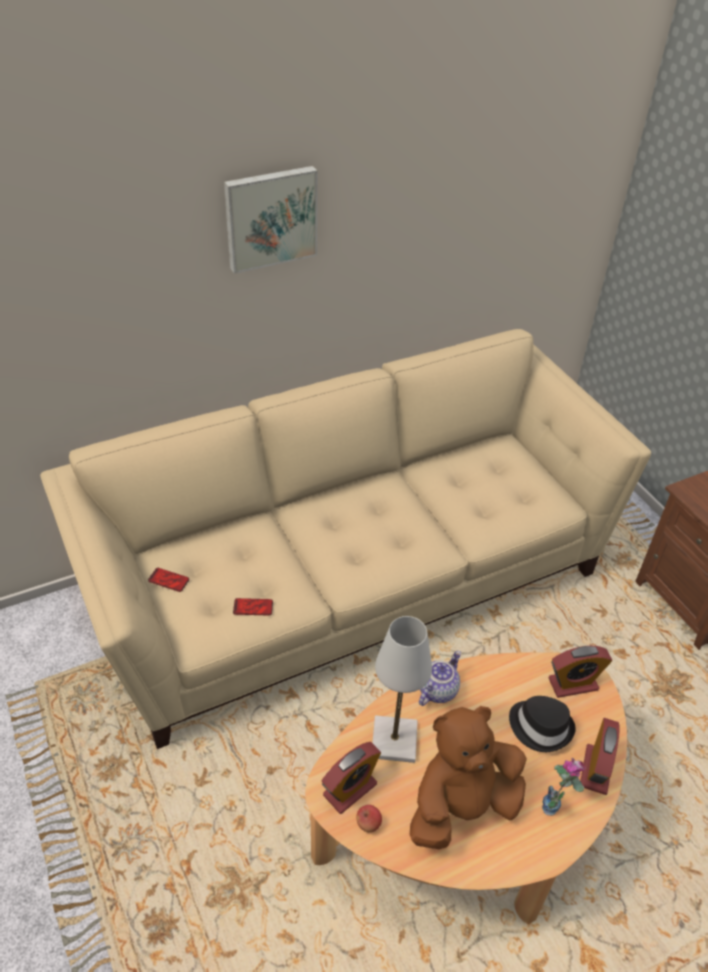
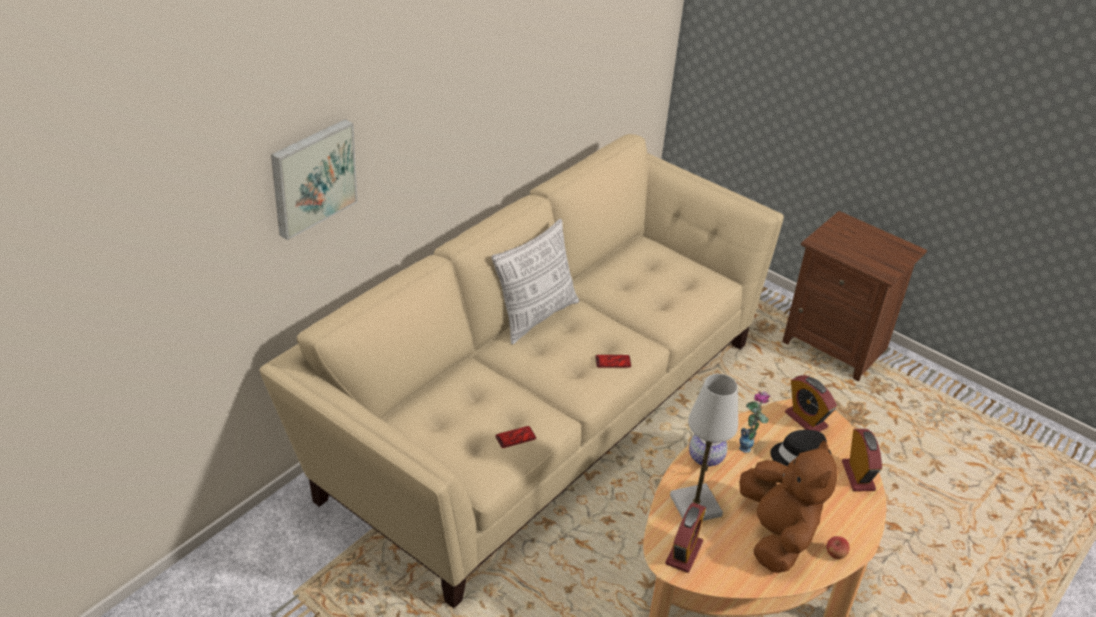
camera: 25 degrees left, 5 degrees down
(168, 580) = (422, 438): phone -> phone (613, 362)
(270, 217) = (441, 68): picture -> picture (312, 177)
(351, 490) = (535, 316): none -> pillow
(368, 824) = (714, 572): apple -> apple (835, 554)
(461, 807) = (776, 535): brown plush toy -> brown plush toy turned 135 degrees clockwise
(558, 805) = (845, 510): vase -> vase (750, 444)
(573, 684) = (806, 420): alarm clock -> alarm clock turned 90 degrees clockwise

